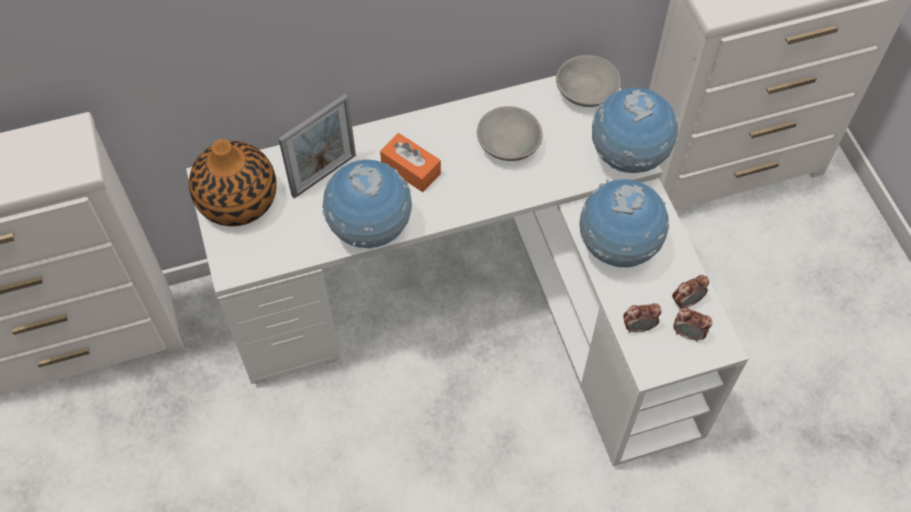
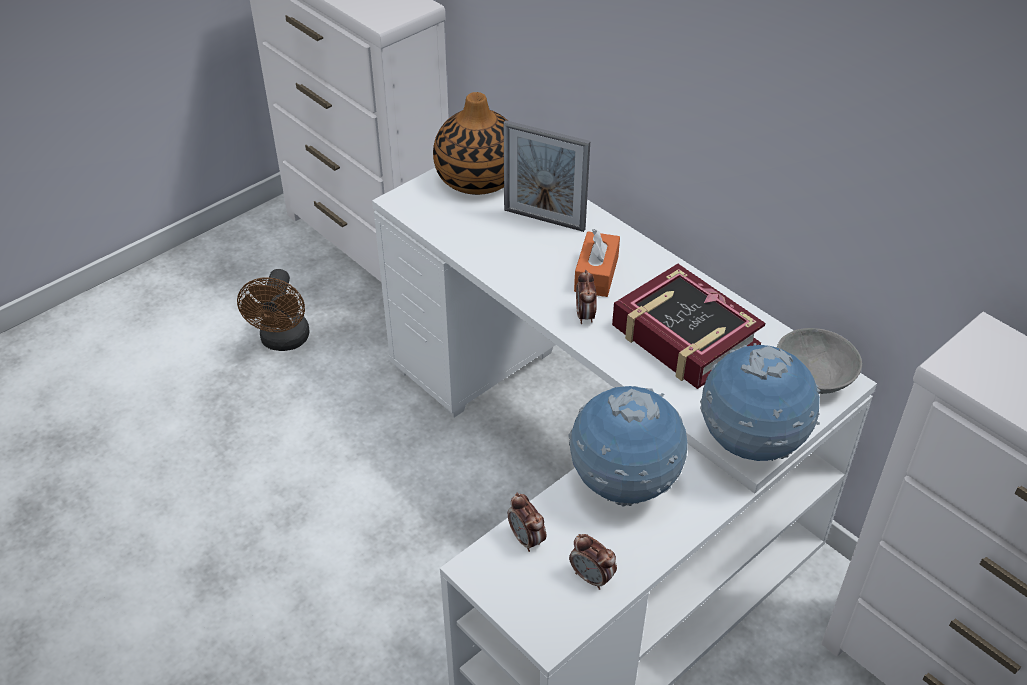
camera: 65 degrees right, 15 degrees down
(162, 467) = (283, 341): none -> brown fan
(370, 230) = (503, 271): globe -> none
(508, 146) = (684, 336): grey bowl -> book
(688, 334) = (546, 593): alarm clock -> alarm clock (585, 316)

